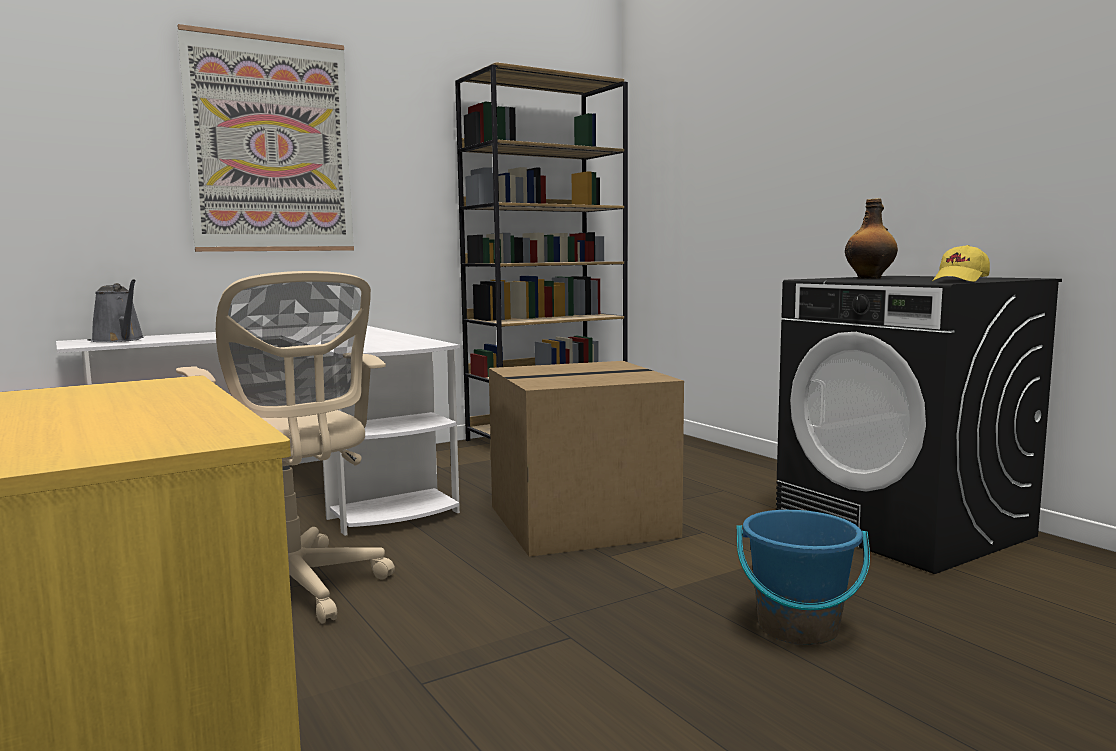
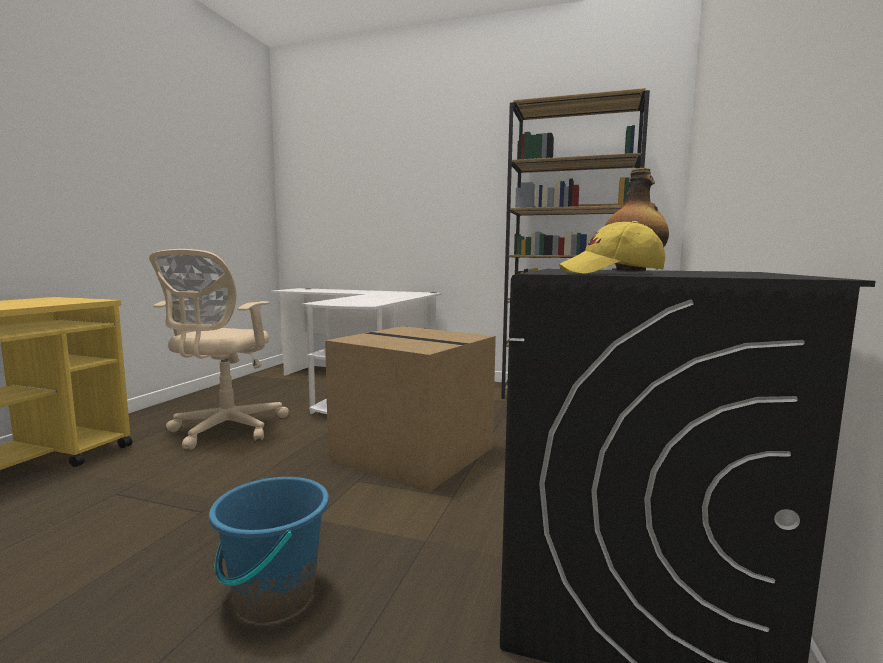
camera: 50 degrees right, 0 degrees up
(120, 340) = (306, 289): grey watering can -> none
(271, 145) = (398, 182): picture -> none

